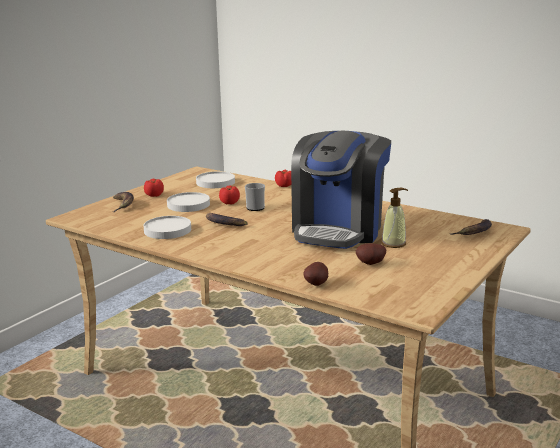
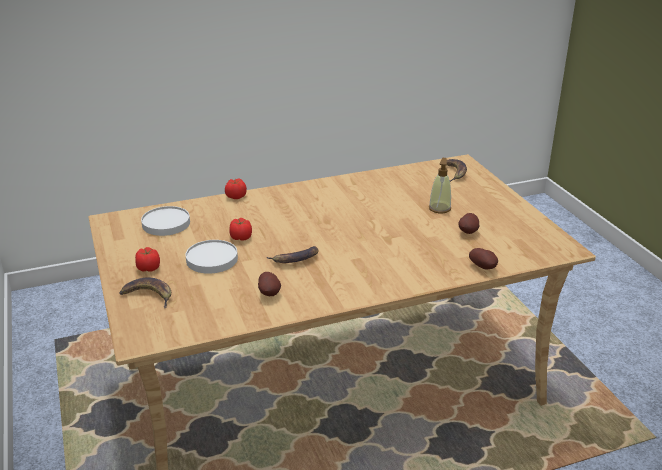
camera: 55 degrees left, 10 degrees up
(167, 230) = (270, 293): white plate -> potato
(255, 207) = (273, 230): mug -> none
(339, 229) = (382, 216): coffee machine -> none

